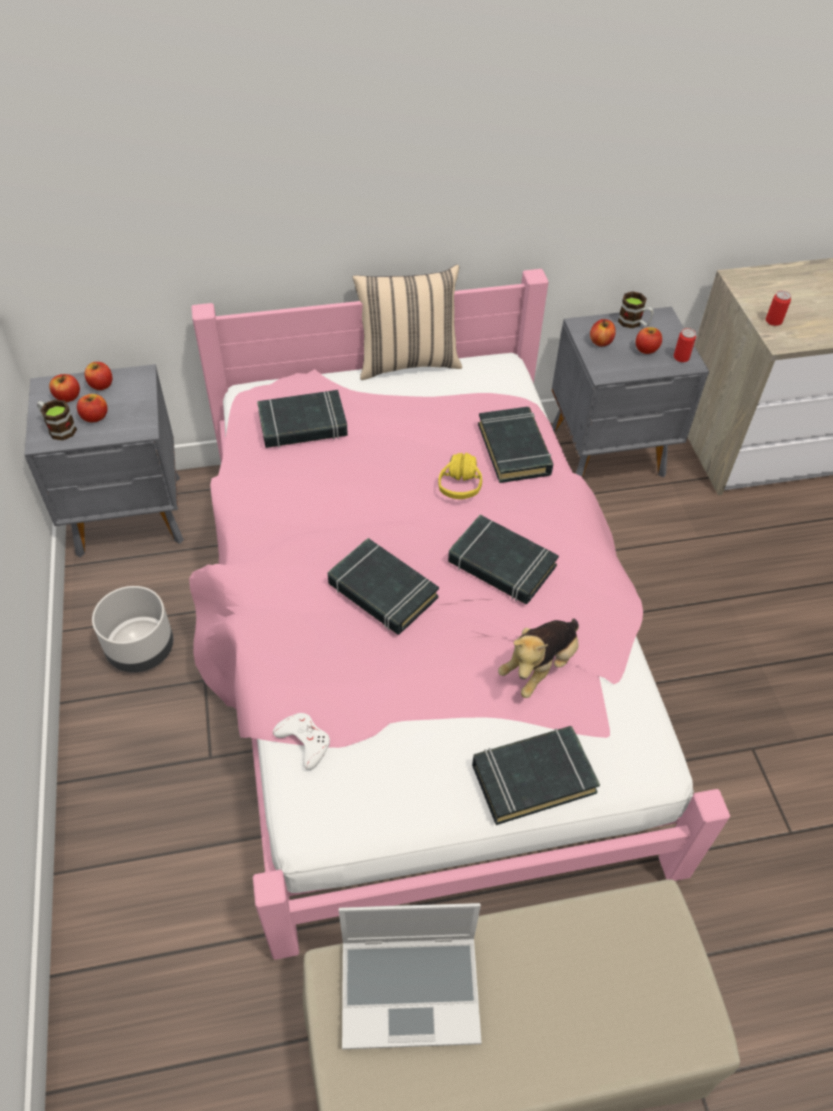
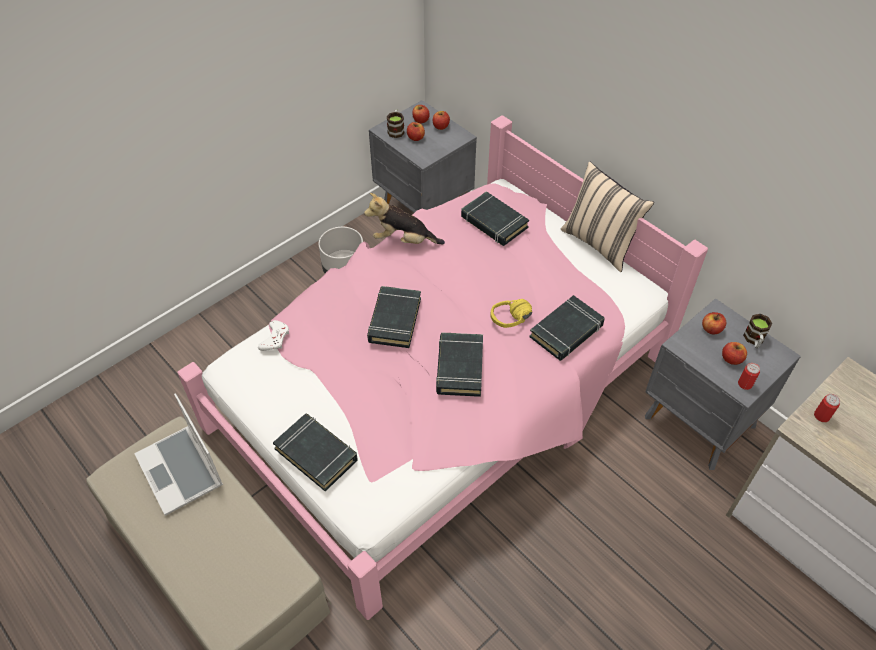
camera: 60 degrees right, 0 degrees up
(540, 666) = (397, 423): plush toy -> plush toy (403, 240)

